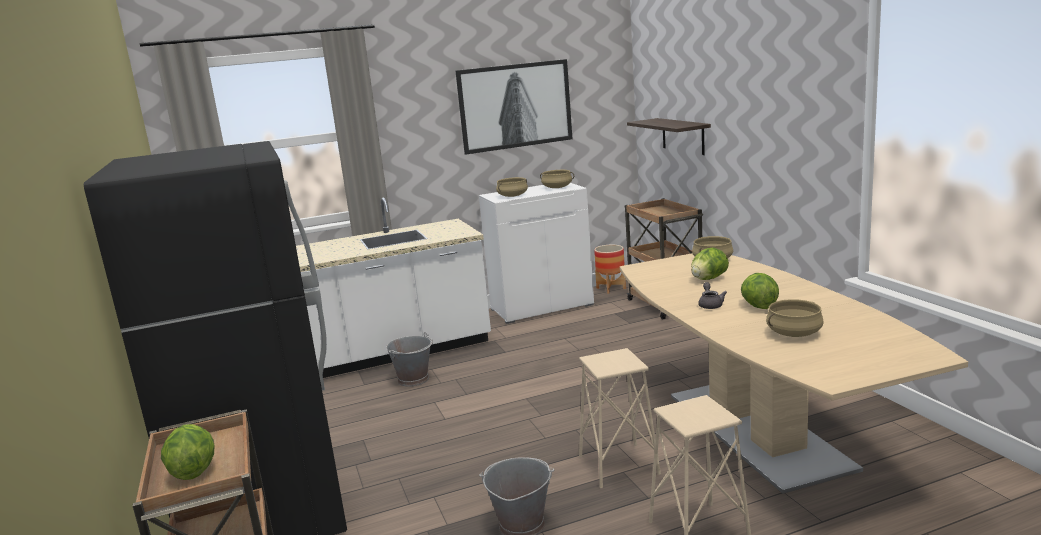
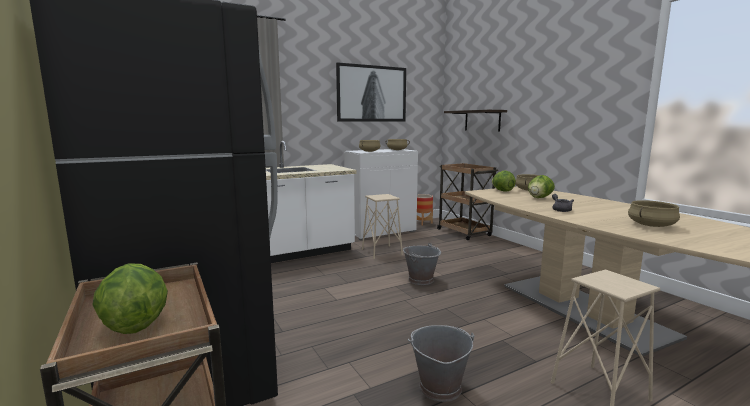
camera: 10 degrees left, 5 degrees down
(414, 379) = (302, 272): grey bucket -> grey bucket (421, 280)
(618, 465) = (495, 335): beige stool -> beige stool (381, 252)
(758, 306) = (598, 211): lettuce -> lettuce (502, 191)

